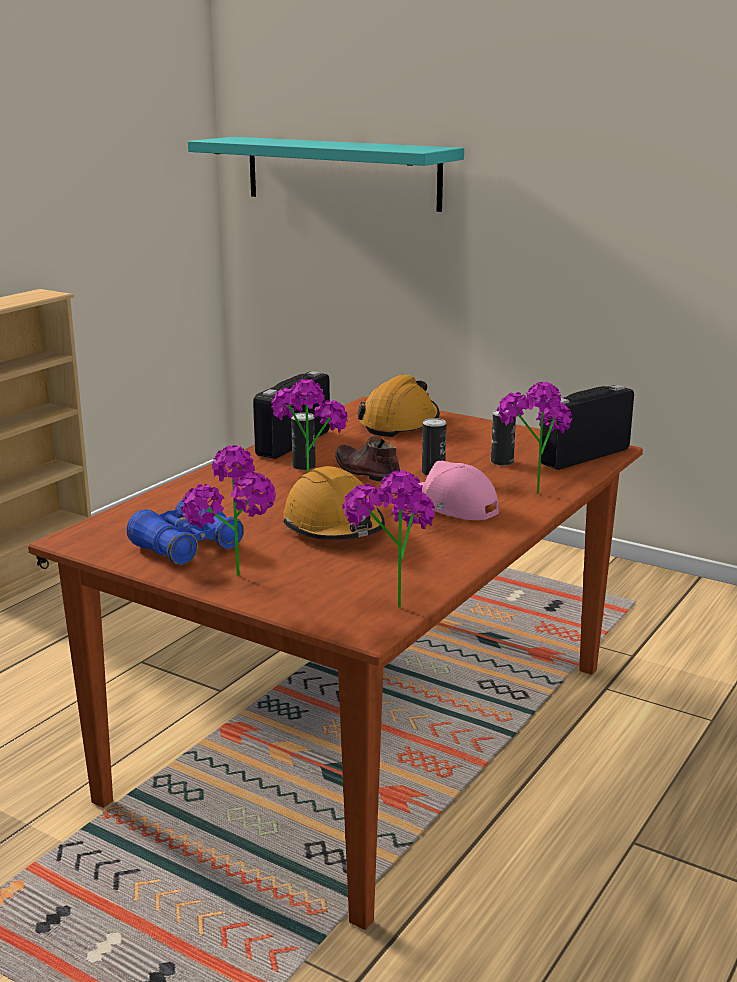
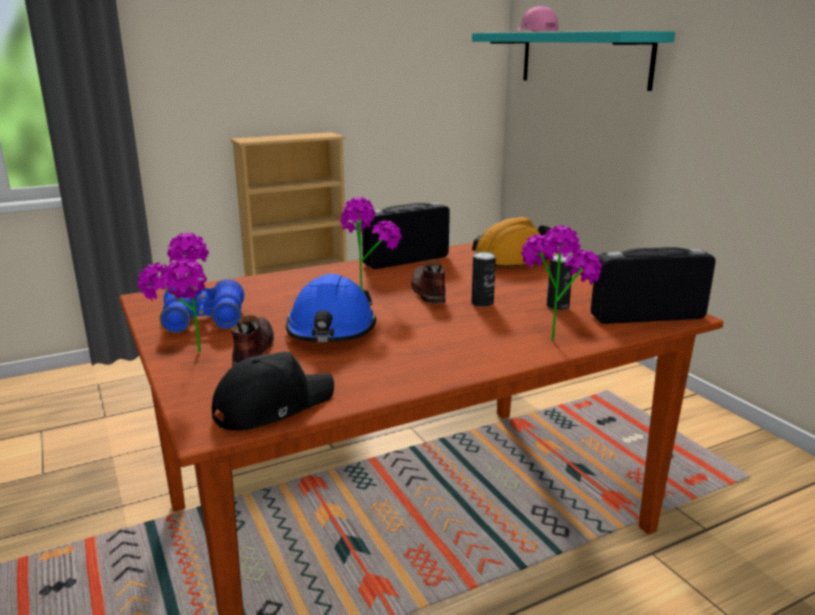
camera: 30 degrees right, 0 degrees up
(292, 563) = (252, 352): none -> brown shoe
(304, 466) = (386, 278): can -> none
(334, 527) = (331, 330): orange hard hat -> blue hard hat
(389, 599) = (272, 405): potted plant -> black cap
(450, 506) = (453, 334): pink cap -> pink cap (536, 32)

